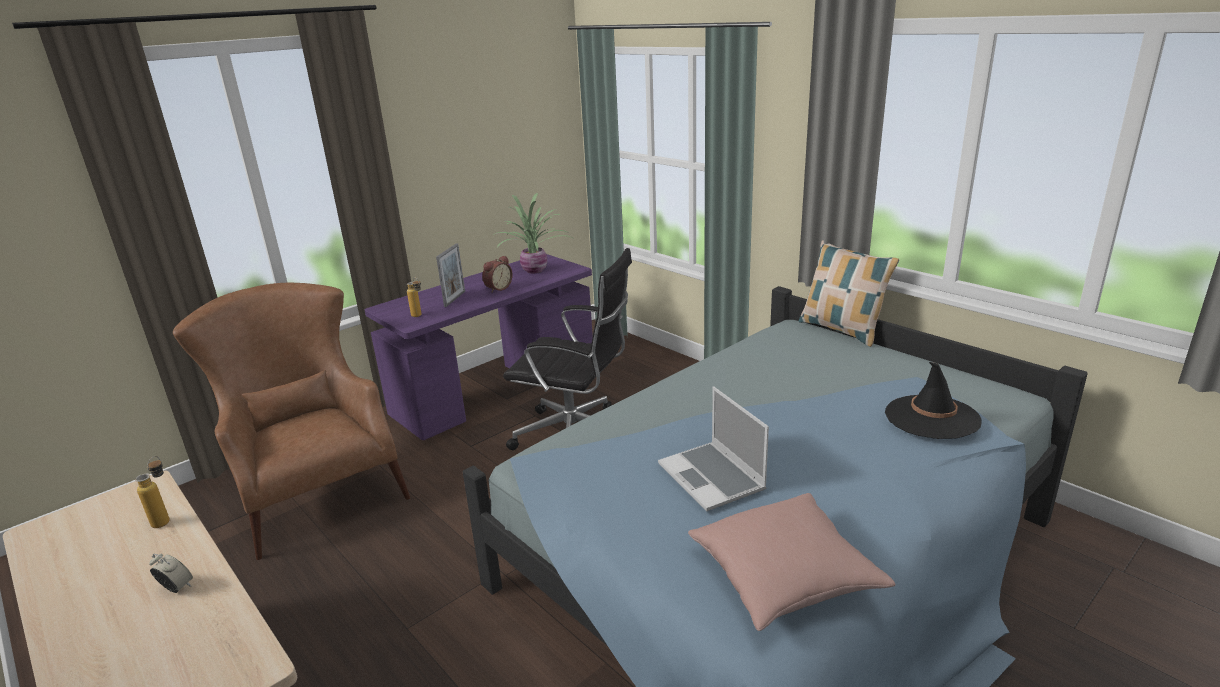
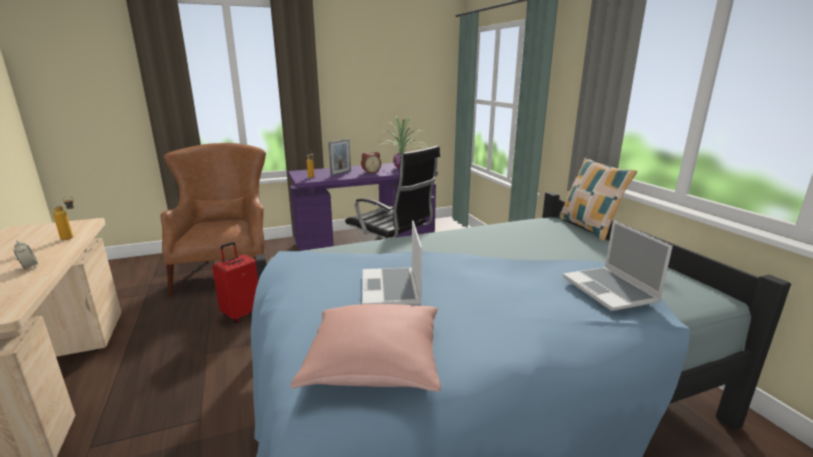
camera: 20 degrees right, 5 degrees down
(408, 554) = (243, 313): none -> red suitcase
(931, 417) = (610, 290): black hat -> laptop

